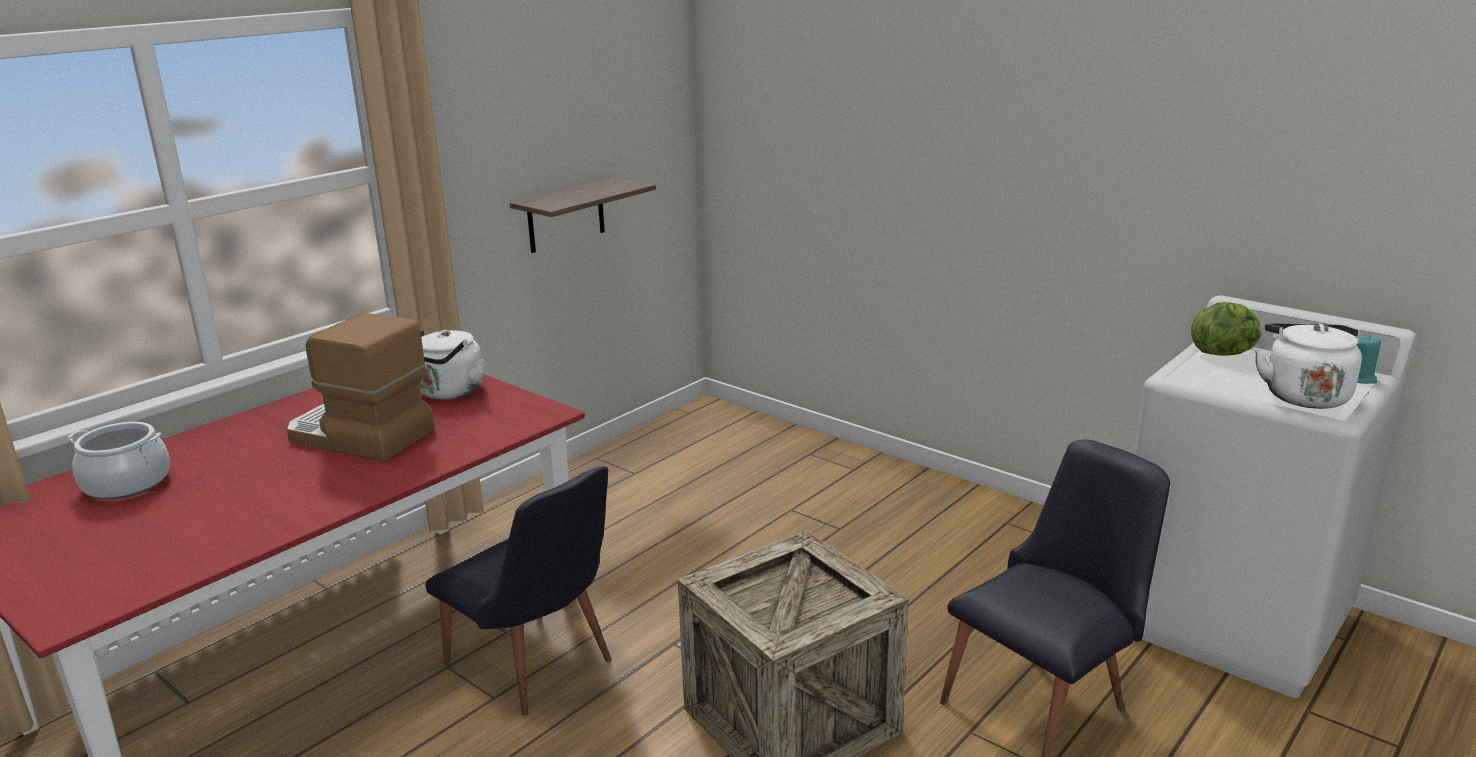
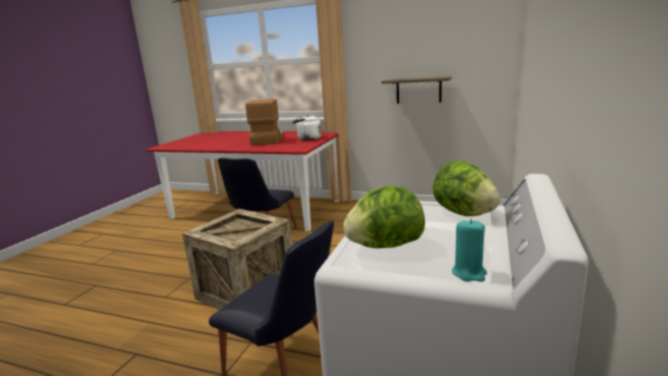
camera: 70 degrees right, 5 degrees down
(127, 483) = (228, 135): cooking pot -> none
(1303, 395) = (385, 246): white kettle -> lettuce

